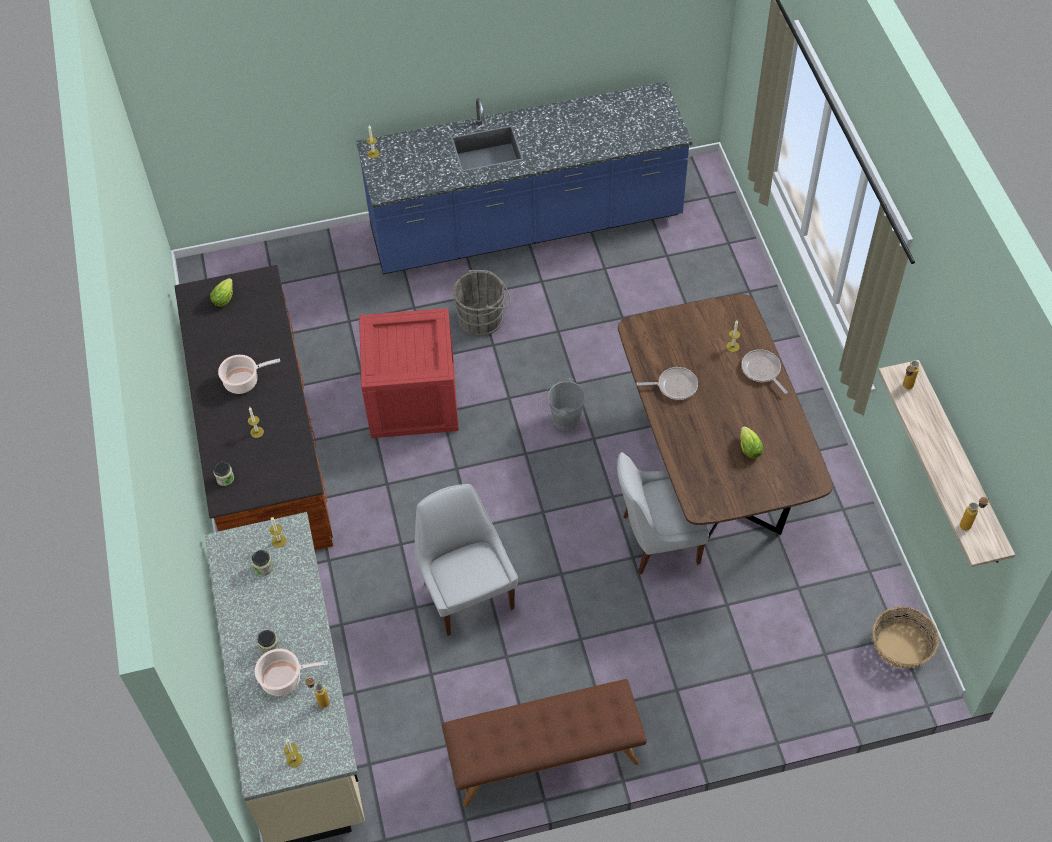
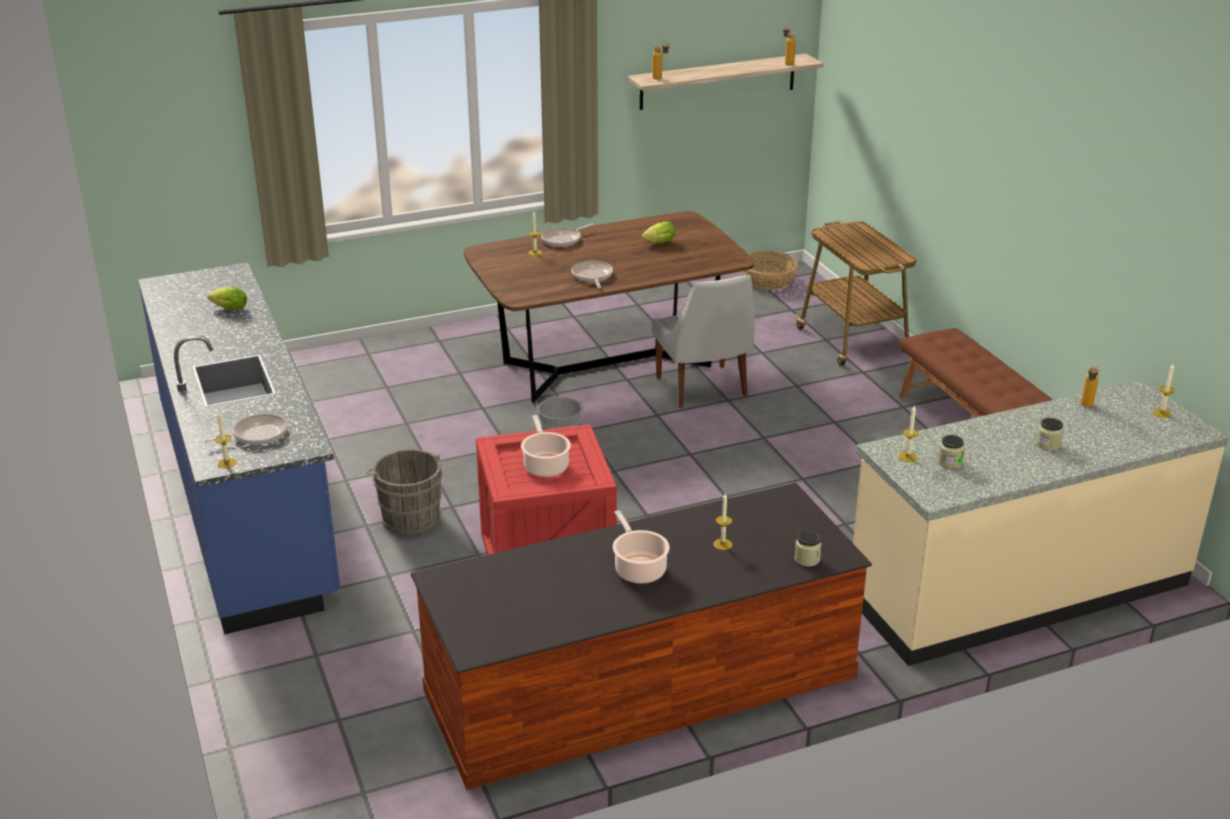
camera: 100 degrees left, 25 degrees down
(225, 297) = (481, 612): lettuce -> lettuce (228, 309)
(284, 679) = (1078, 430): cooking pot -> cooking pot (545, 465)
(406, 165) = (257, 435): none -> frying pan
(467, 593) = (812, 491): white chair -> none
(745, 698) = (853, 341): none -> cart

